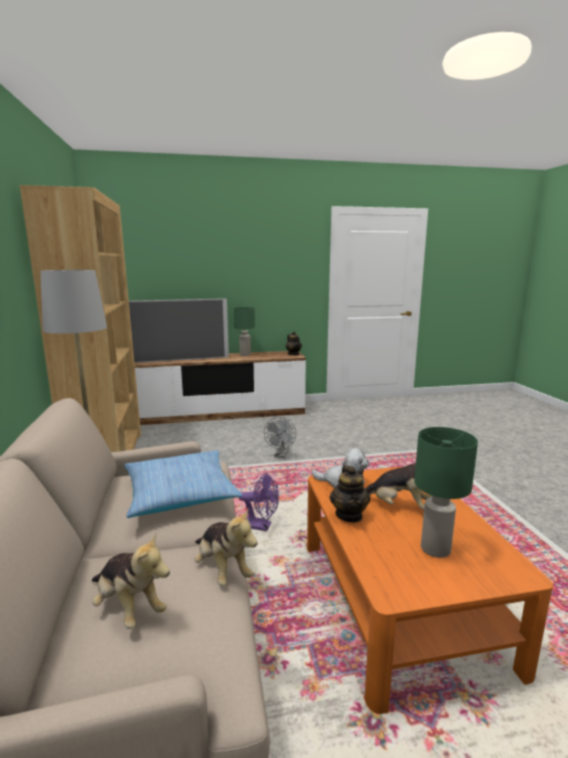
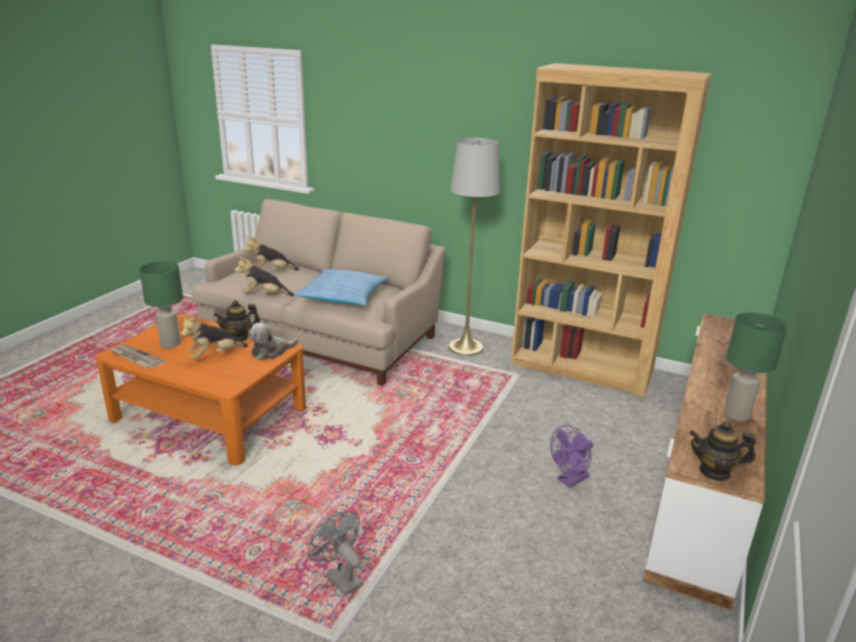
camera: 125 degrees right, 10 degrees up
(180, 360) = (720, 351): television -> none
(261, 526) = (357, 400): purple fan -> purple fan (570, 480)
(281, 455) = (481, 468): grey fan -> grey fan (339, 577)
(349, 515) = (239, 337): teapot -> teapot turned 60 degrees counterclockwise
(492, 549) = (135, 358): none -> newspaper

